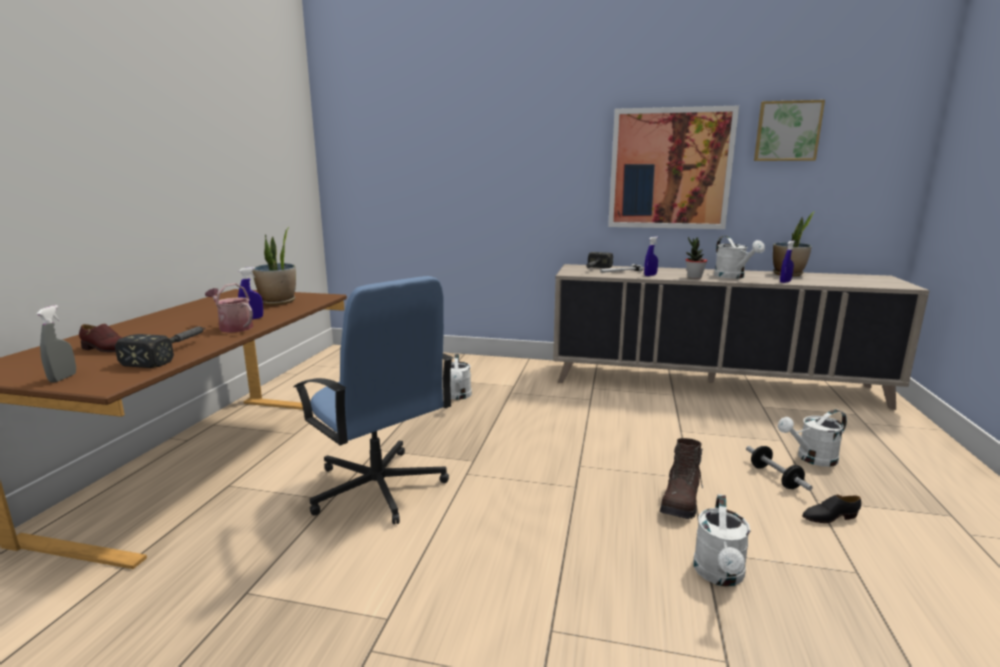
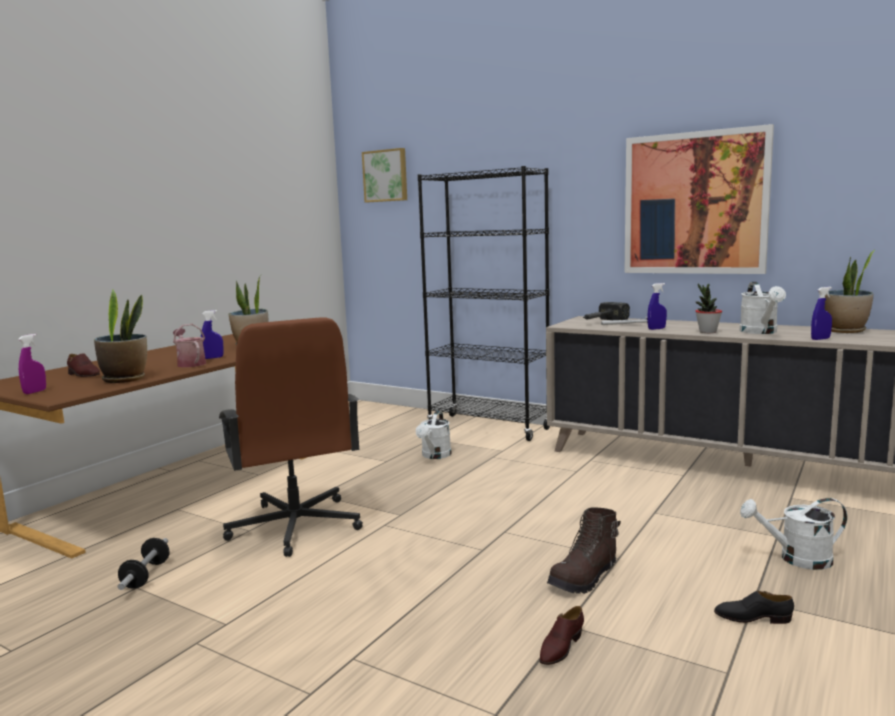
camera: 20 degrees right, 5 degrees down
(63, 378) = (35, 392): grey spray bottle -> purple spray bottle
(174, 352) = (125, 379): hammer -> potted plant
(378, 488) = (295, 527): blue office chair -> brown office chair
(484, 364) = (489, 427): none -> black bookcase
(719, 575) = (560, 647): white watering can -> brown shoe
(775, 477) = (725, 571): dumbbell -> dumbbell (146, 575)
(787, 131) = (840, 151): picture -> picture (386, 176)

